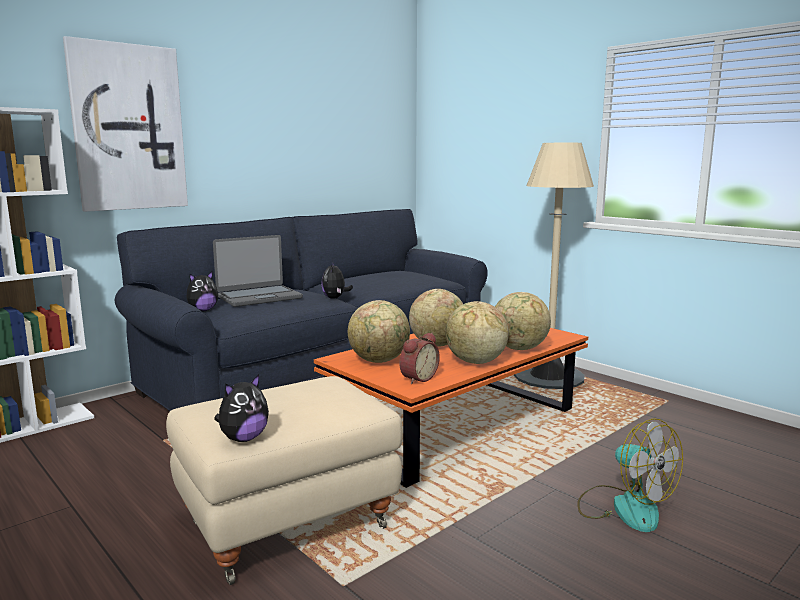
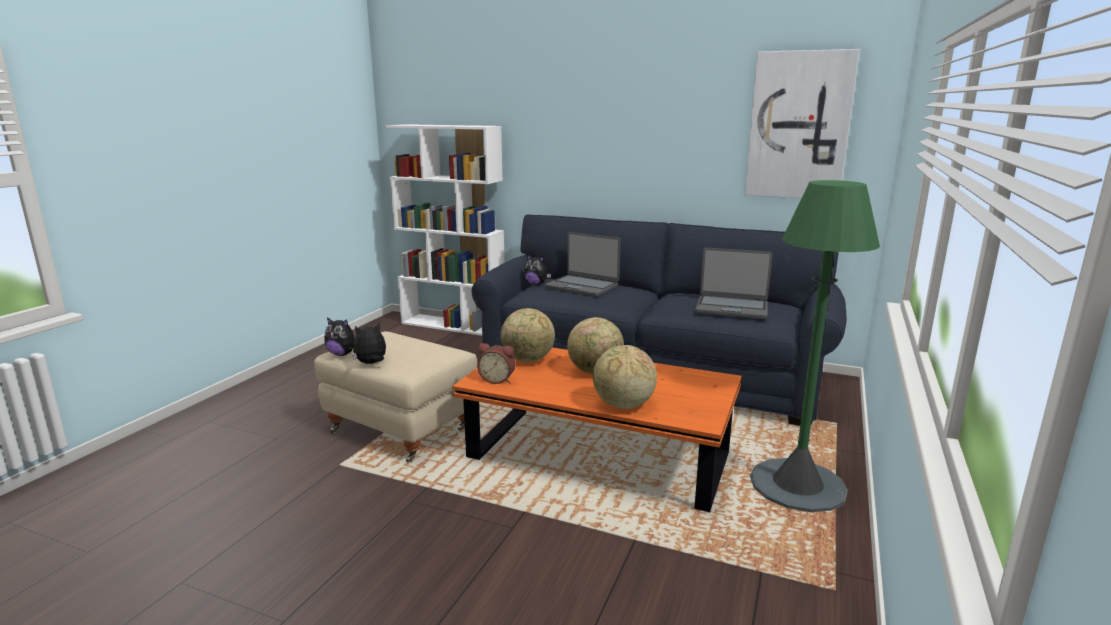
camera: 65 degrees right, 5 degrees up
(128, 128) = (554, 136): picture -> picture (799, 126)
(335, 298) = (628, 306): plush toy -> plush toy (371, 363)
(399, 277) = (731, 308): none -> laptop
(475, 362) = (560, 393): globe -> none
(549, 377) = (797, 486): beige floor lamp -> green floor lamp
(624, 507) = (502, 570): fan -> none

